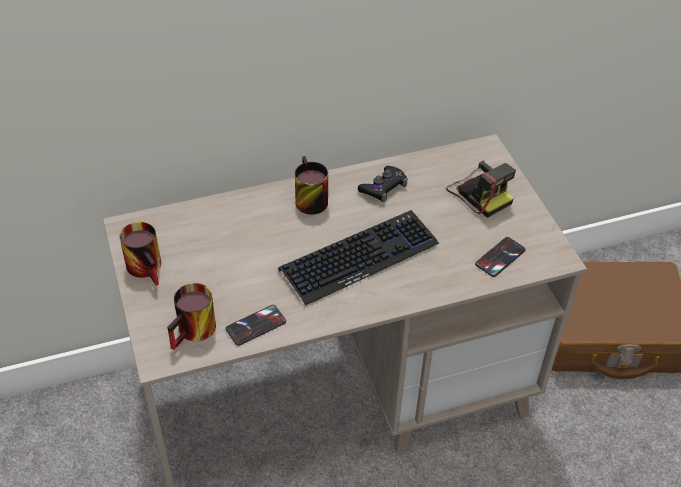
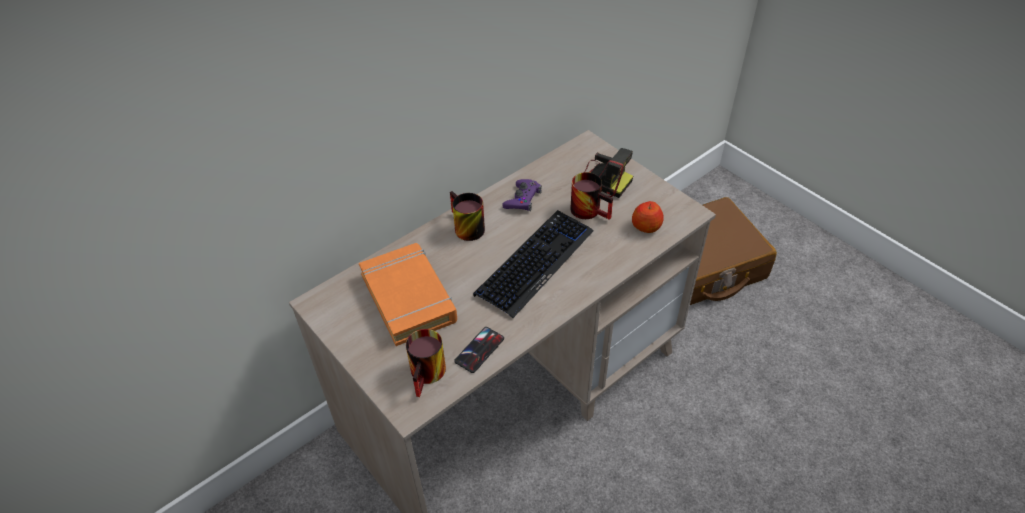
camera: 20 degrees left, 0 degrees up
(149, 267) = (356, 331): mug -> mug (591, 210)
(215, 251) = (409, 298): none -> orange book
(383, 187) = (522, 199): black game controller -> purple game controller
(500, 257) = (646, 226): phone -> apple

